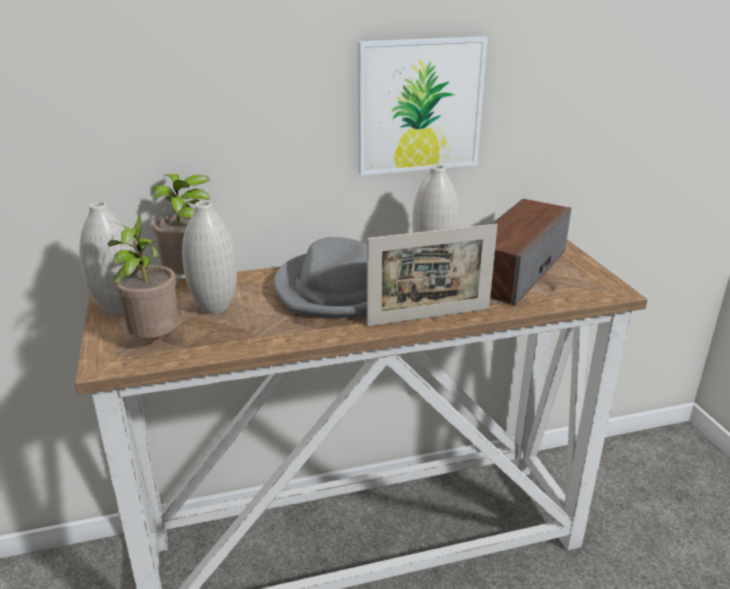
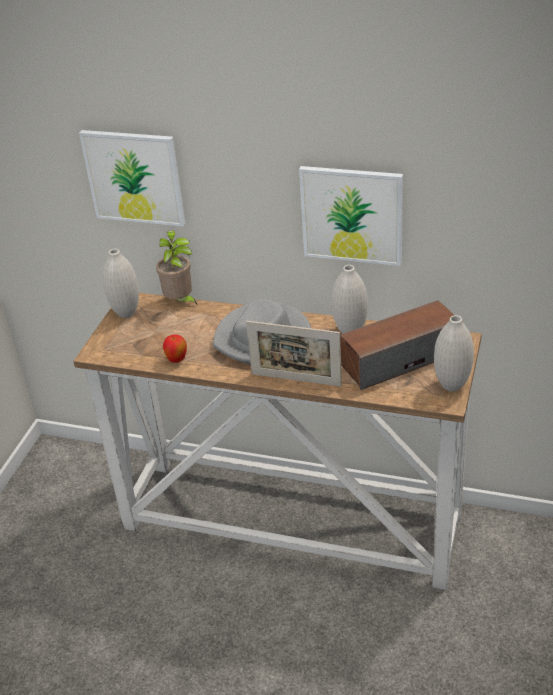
camera: 35 degrees right, 10 degrees up
(105, 95) = (134, 177): none -> picture
(153, 342) = (127, 345): potted plant -> none
(215, 308) = (178, 330): white vase -> white vase (452, 385)
(247, 339) = (177, 360): none -> apple

